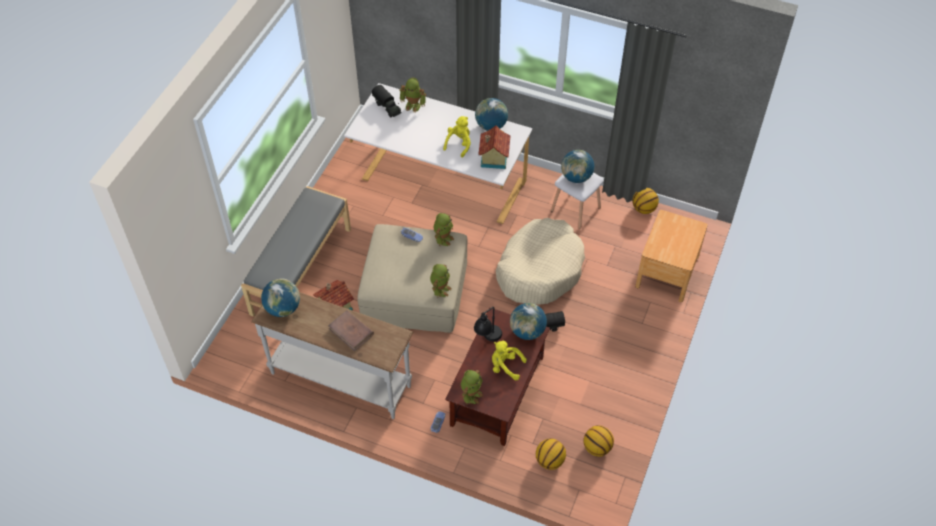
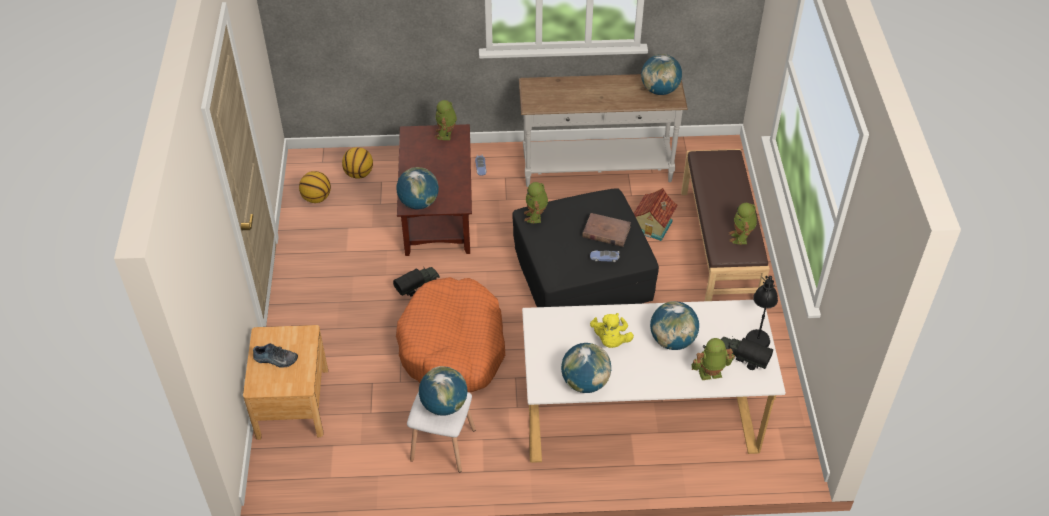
camera: 155 degrees right, 5 degrees down
(300, 271) = (719, 248): grey bench -> brown bench
(351, 332) = (580, 93): brown book -> brown book (606, 232)
(414, 290) = (583, 272): beige ottoman -> black ottoman
(421, 130) = (672, 340): none -> globe
(443, 238) = (567, 268): toy robot -> toy robot (741, 237)
(488, 339) = (456, 183): black table lamp -> black table lamp (758, 331)
(493, 158) = (554, 336): toy house -> none
(505, 366) = (425, 166): yellow plush toy -> none
(539, 269) = (453, 347): beige dog bed -> orange dog bed
(643, 209) = (349, 481): basketball -> none
(679, 240) = (275, 360): none -> shoe

